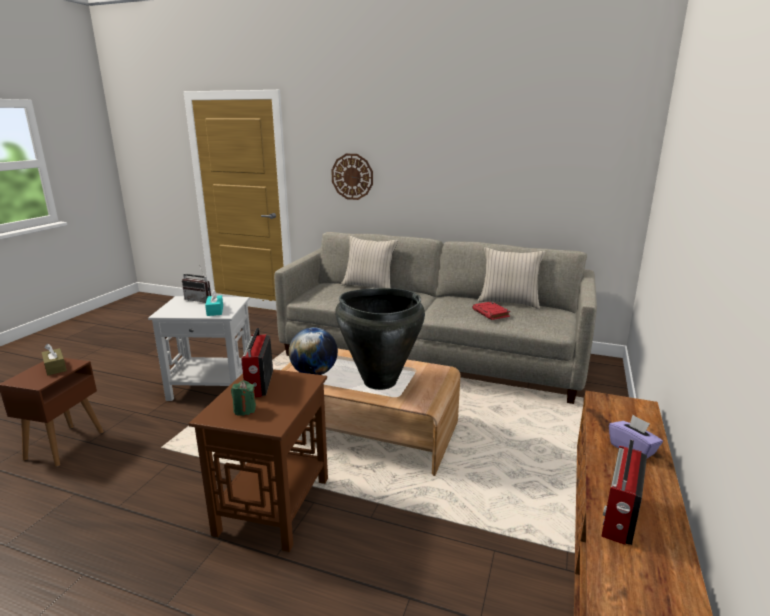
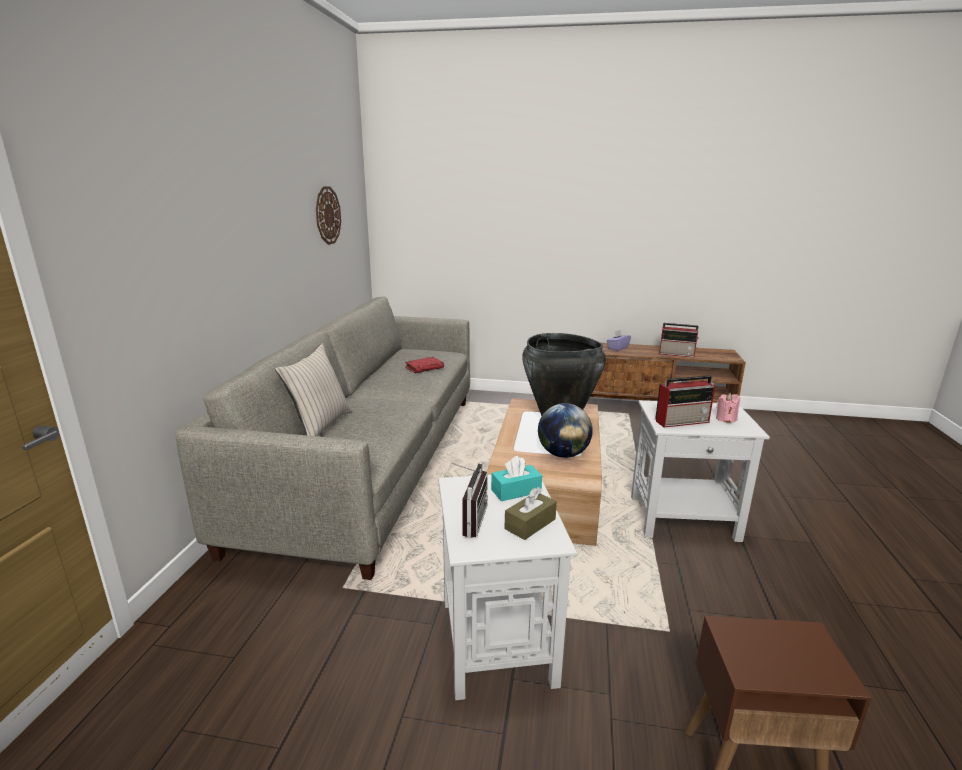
camera: 100 degrees left, 0 degrees up
(55, 367) = (760, 649): brown tissue box -> brown tissue box (530, 524)
(245, 410) = (726, 419): green candle -> pink candle
(273, 506) = (684, 518): brown side table -> white side table
(352, 176) = (181, 279): wall clock -> wall clock (327, 215)
(508, 302) = (388, 362): beige pillow -> none

